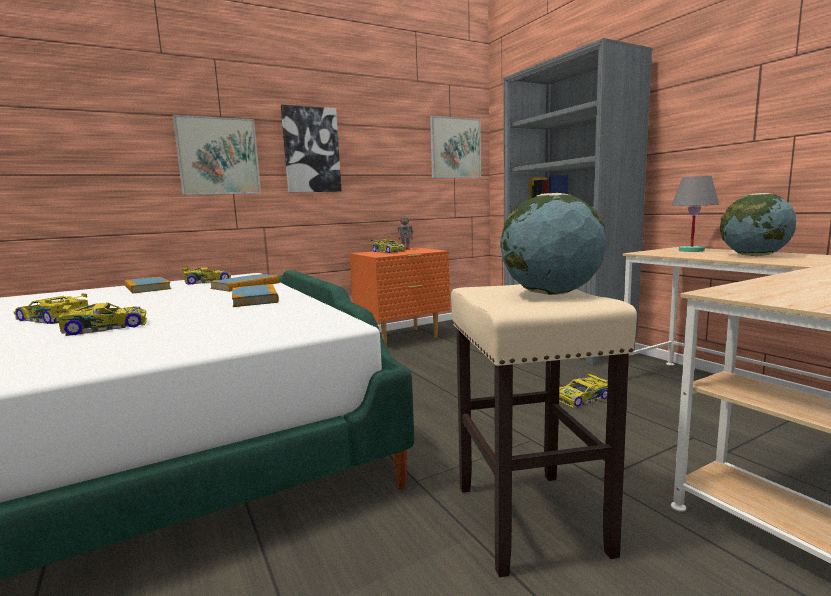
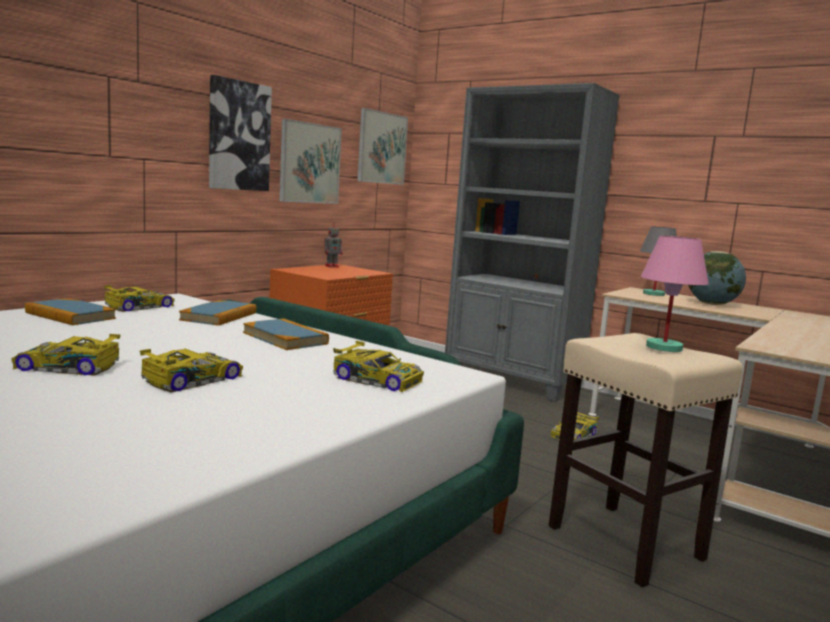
camera: 25 degrees left, 0 degrees up
(218, 156) = (132, 133): picture -> picture (310, 163)
(388, 251) = (319, 270): toy car -> toy car (376, 379)
(550, 293) = (663, 347): globe -> pink table lamp

